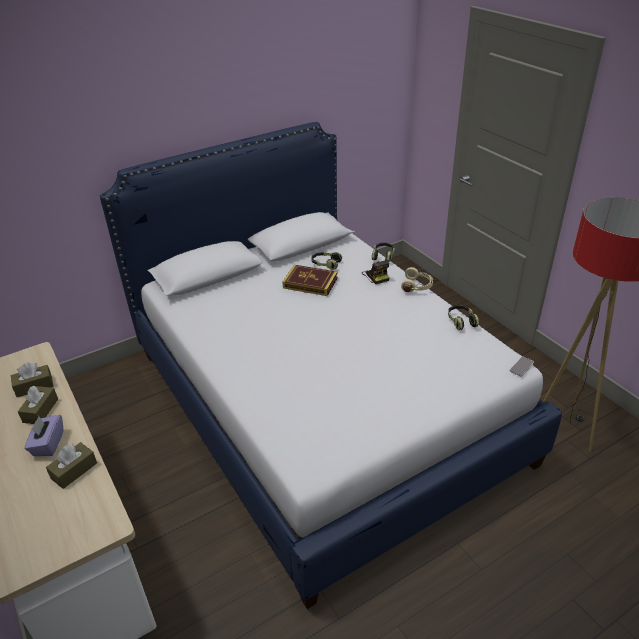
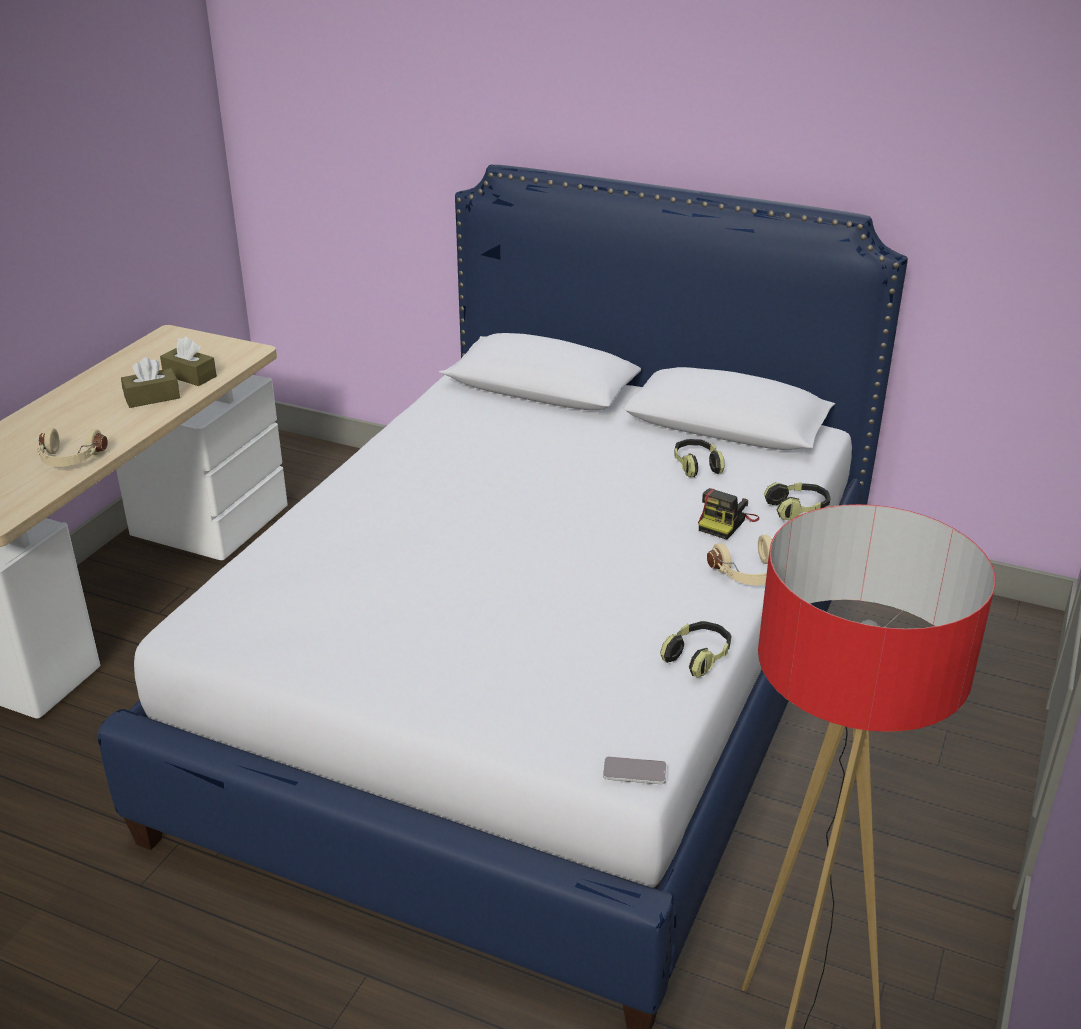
camera: 55 degrees right, 5 degrees down
(48, 444) = (101, 426): purple tissue box -> none
(74, 471) = (70, 459): brown tissue box -> beige headphones
(310, 283) = (626, 471): book -> none

